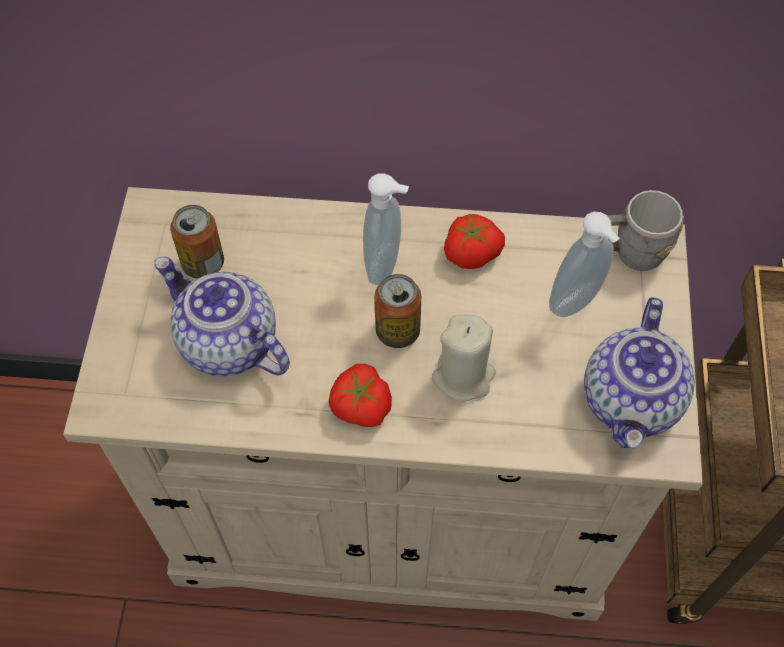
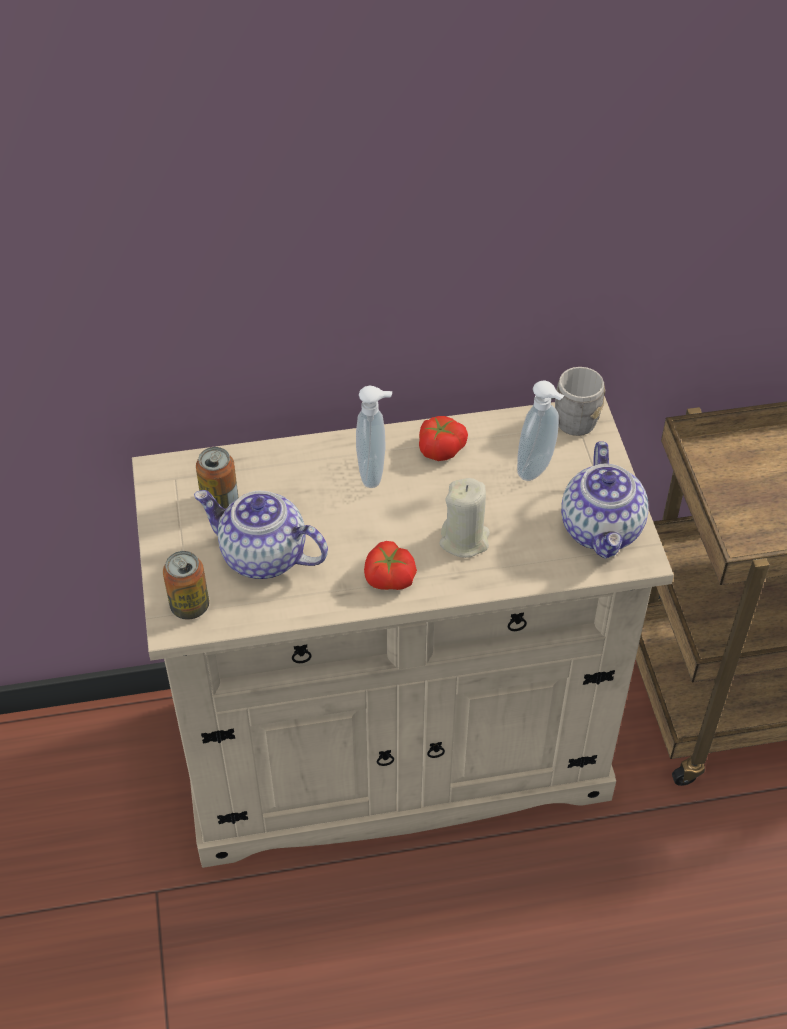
camera: 15 degrees left, 10 degrees down
(397, 331) = (400, 518): can -> can (189, 606)

